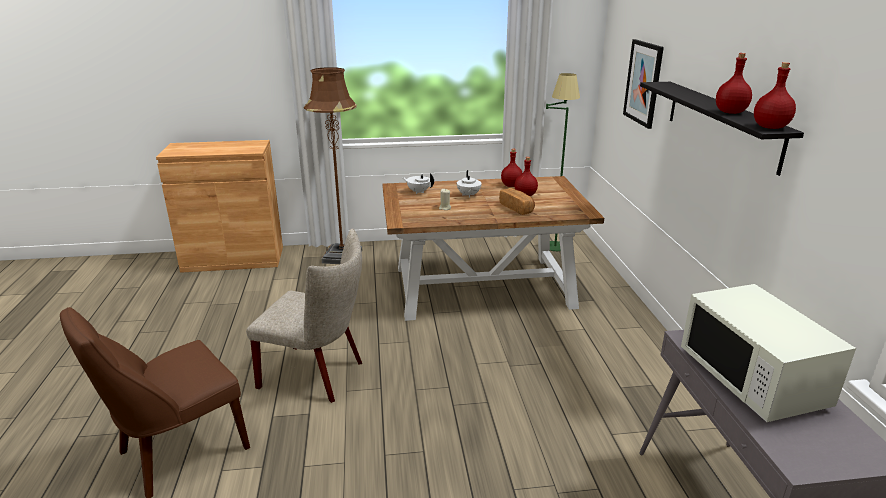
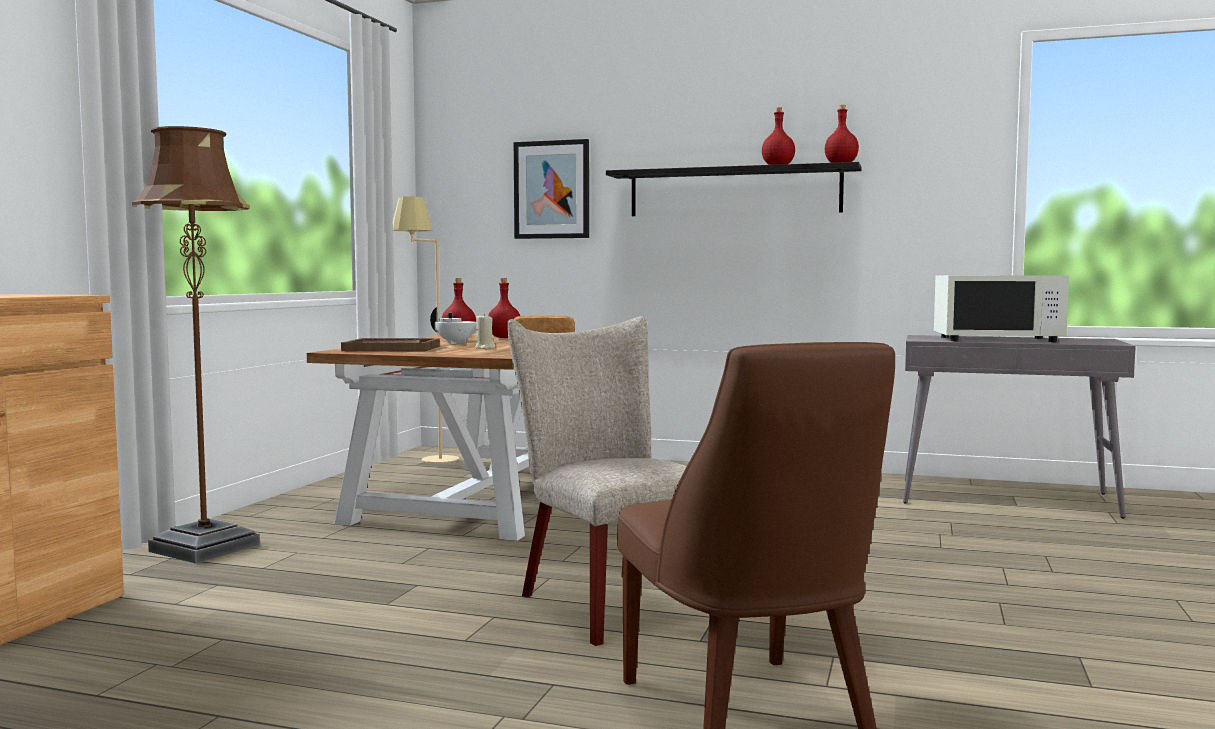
camera: 65 degrees left, 20 degrees down
(318, 375) = (607, 602): beige chair -> beige chair turned 75 degrees counterclockwise
(418, 191) = (391, 348): white teapot -> brown tray
(553, 241) = (426, 458): green floor lamp -> beige floor lamp

